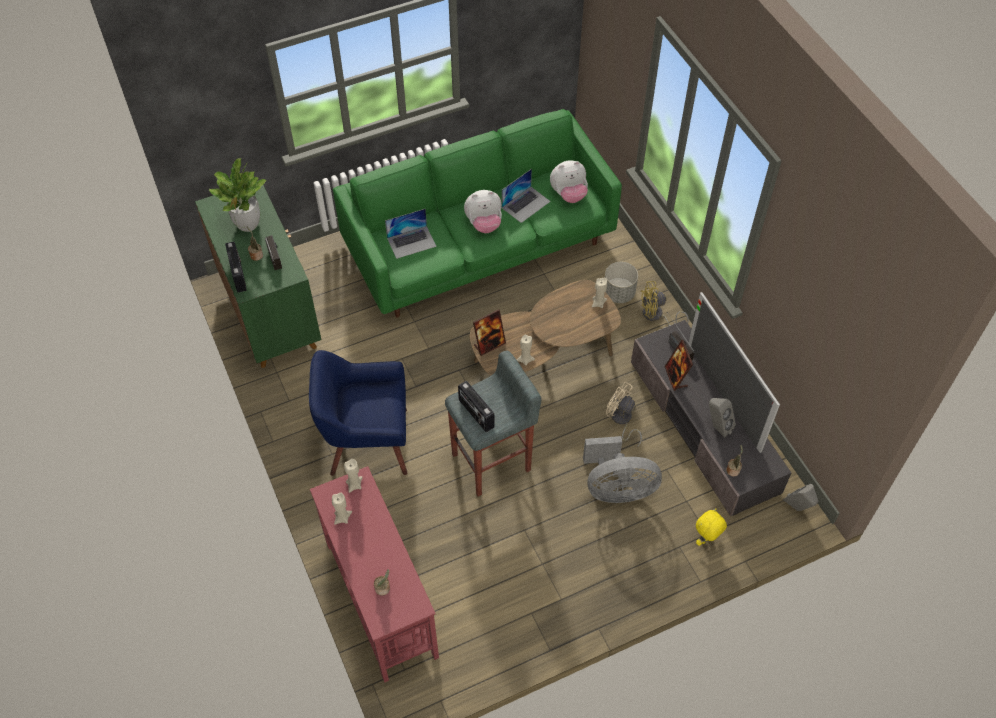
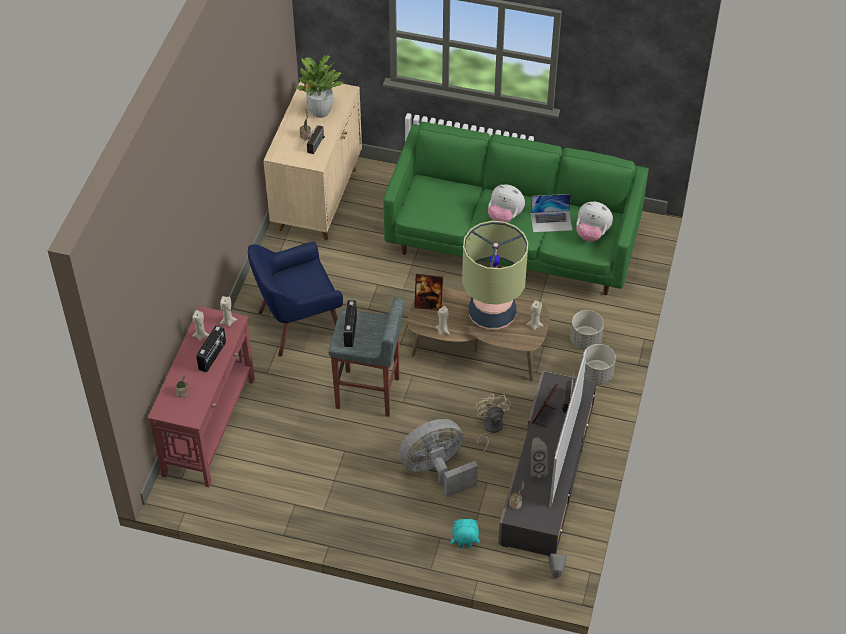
camera: 40 degrees right, 5 degrees down
(239, 275) = (281, 142): radio -> radio (213, 356)
(270, 315) = (318, 198): green cabinet -> beige cabinet
(367, 442) = (298, 324): blue armchair -> blue armchair turned 60 degrees counterclockwise
(411, 242) = (439, 197): laptop -> none
(554, 317) = (492, 314): none -> table lamp
(617, 489) = (436, 470): grey fan -> grey fan turned 120 degrees clockwise
(656, 316) = (596, 375): yellow fan -> grey planter
(706, 539) = (464, 547): yellow plush toy -> turquoise plush toy

